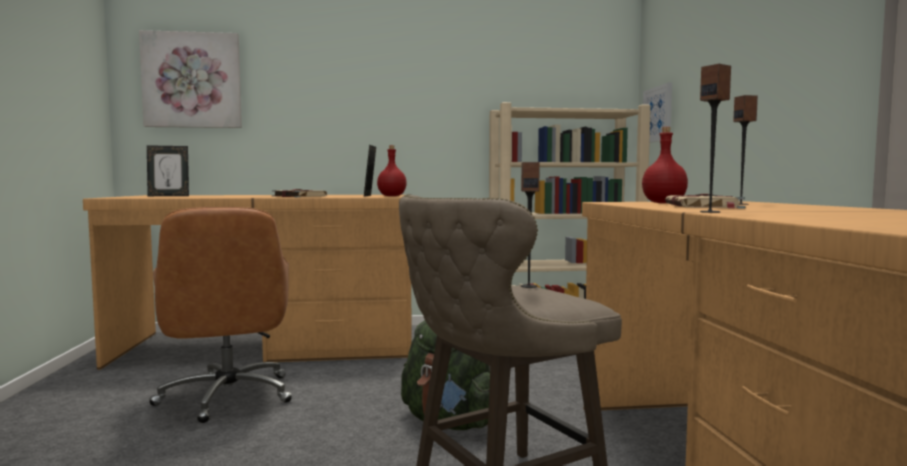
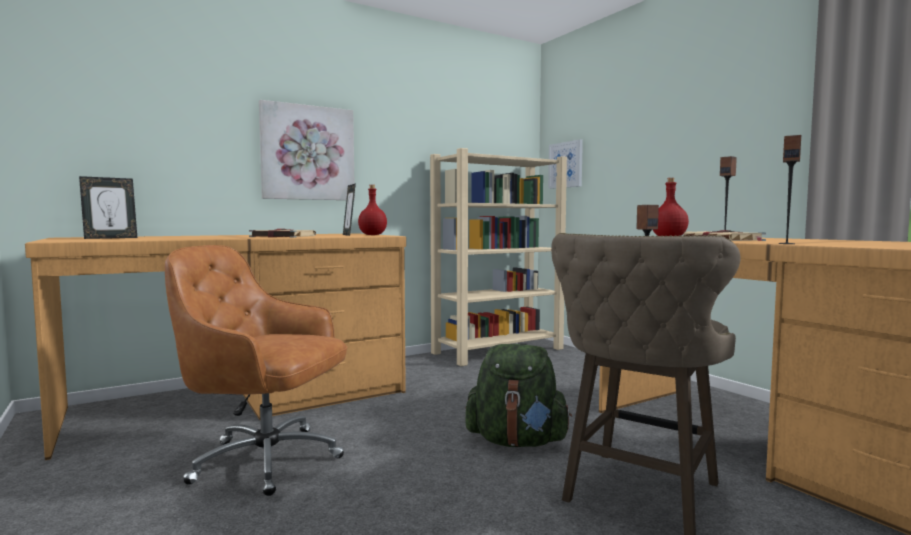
camera: 25 degrees left, 0 degrees up
(192, 80) = (113, 100): picture -> picture (307, 153)
(227, 396) = (267, 459): brown office chair -> brown office chair turned 150 degrees clockwise

